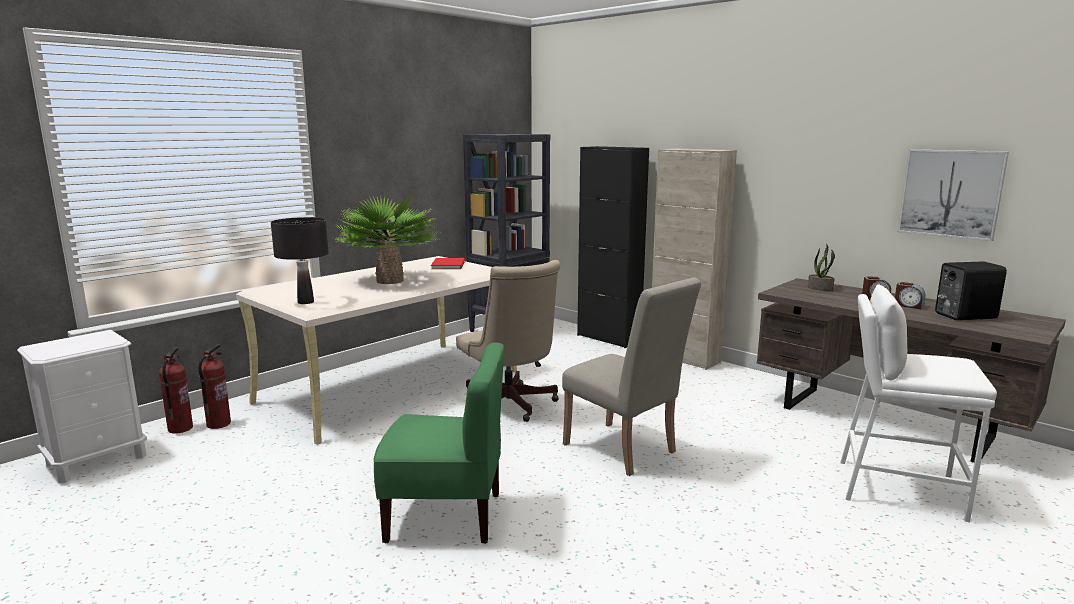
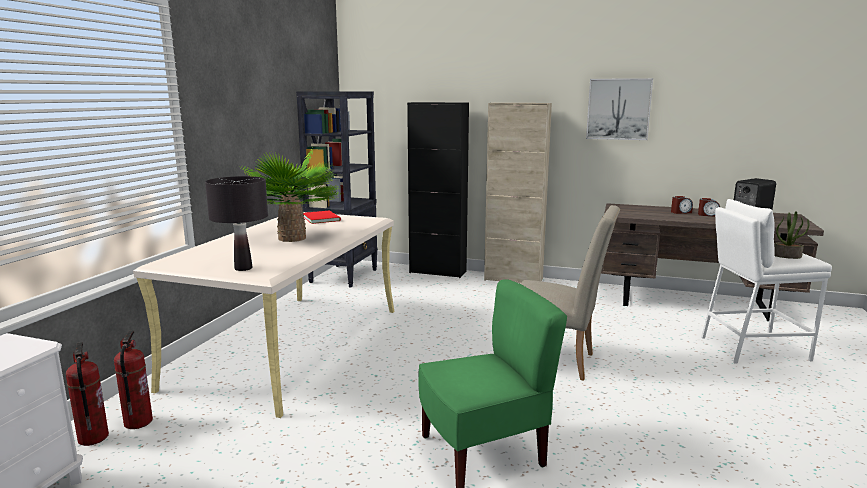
camera: 25 degrees left, 0 degrees up
(510, 406) = (424, 342): beige office chair -> none
(820, 288) = (635, 209): potted plant -> potted plant (787, 256)
(950, 193) = (721, 131): picture -> picture (618, 109)

